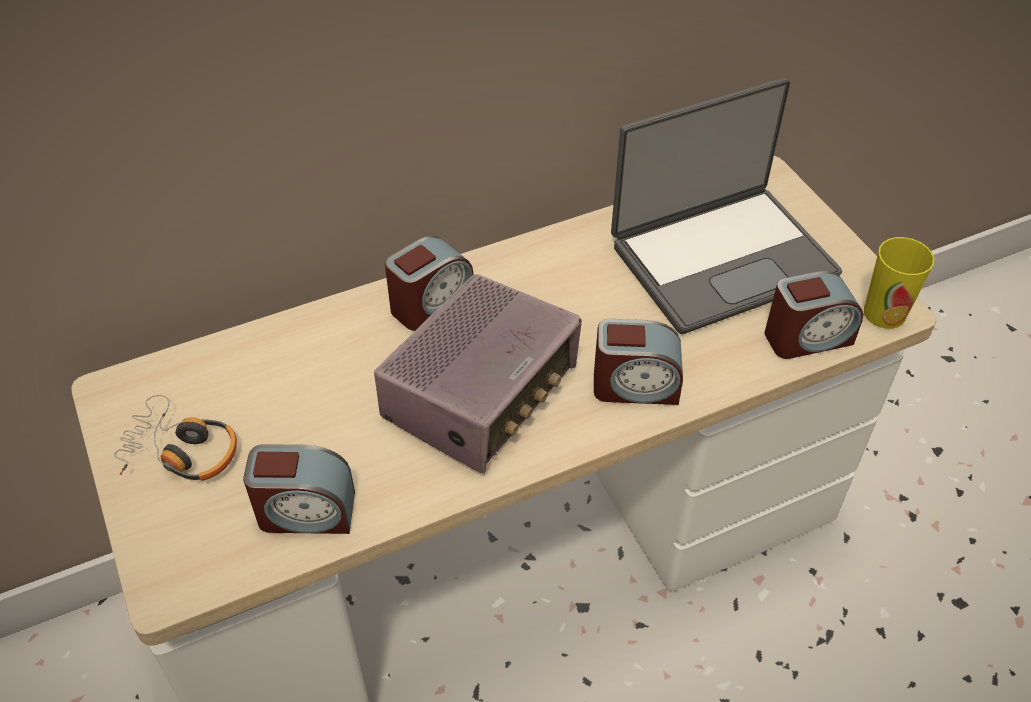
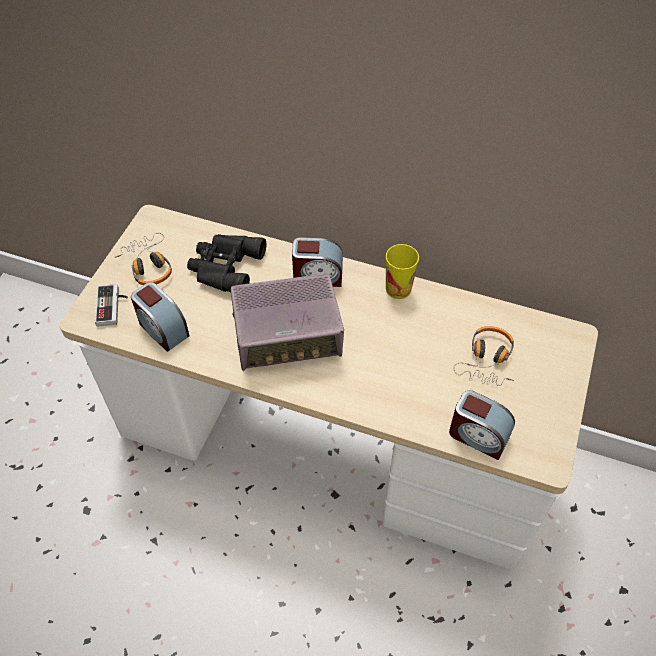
camera: 45 degrees right, 5 degrees up
(193, 541) = (113, 306): none -> game controller
(296, 377) = (224, 267): none -> black binoculars
(635, 386) = (360, 388): alarm clock -> none
(721, 258) = (487, 360): laptop -> headphones
(884, 313) = (539, 459): cup -> cup (398, 289)

